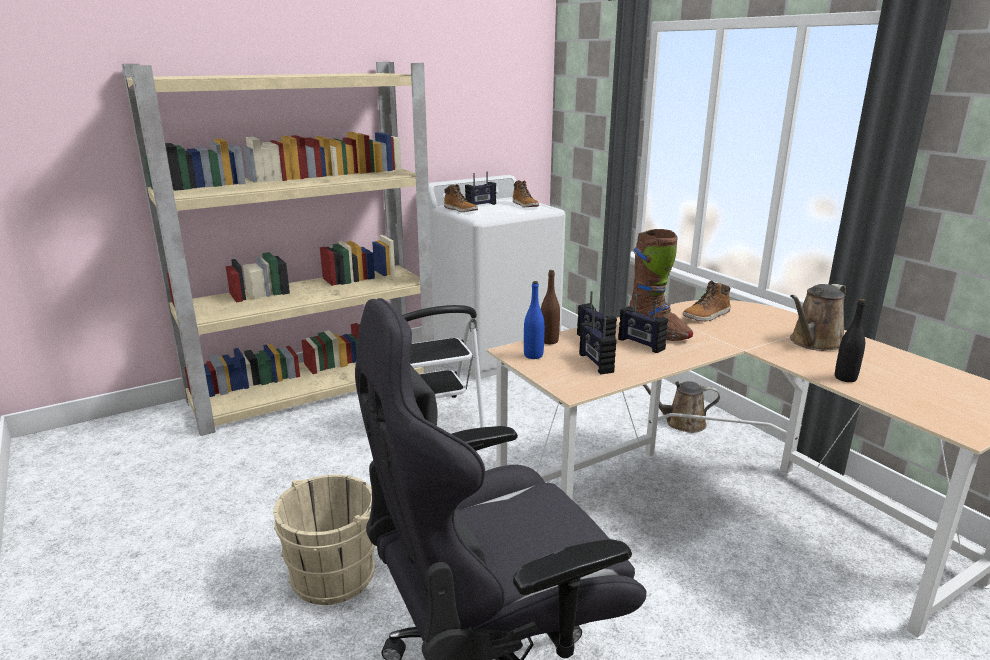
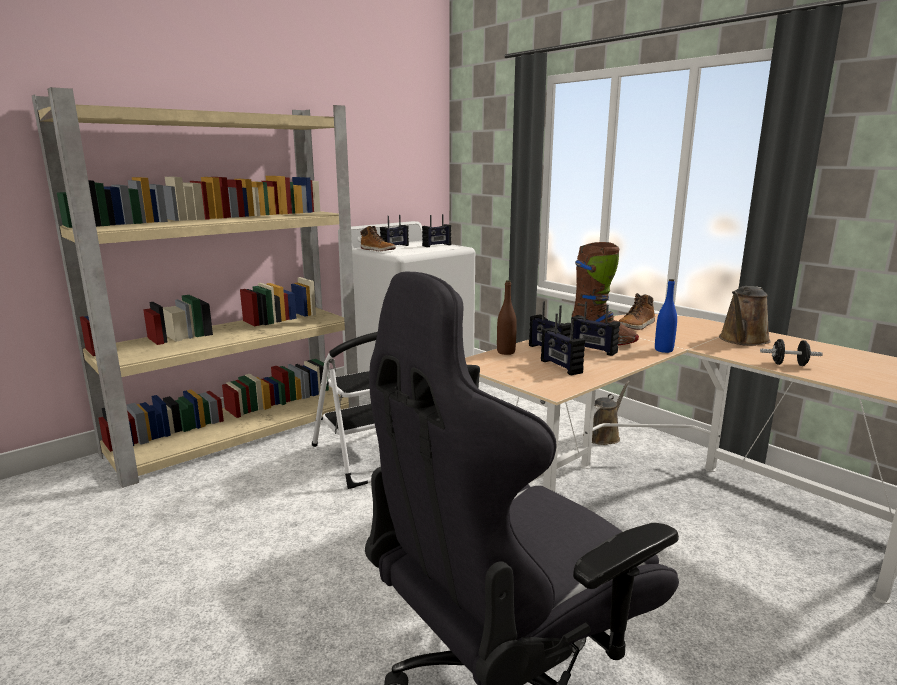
camera: 10 degrees left, 5 degrees down
(338, 572) = (309, 611): beige bucket -> none
(525, 205) = (437, 245): boot -> radio
(533, 355) = (497, 364): blue bottle -> blue bottle (663, 350)
(681, 423) = (603, 435): brown watering can -> brown watering can turned 135 degrees clockwise
(845, 378) = (788, 364): black bottle -> black dumbbell

